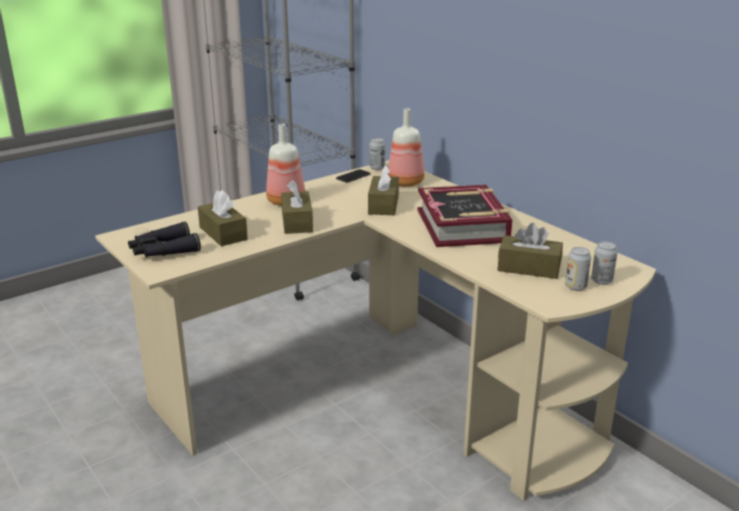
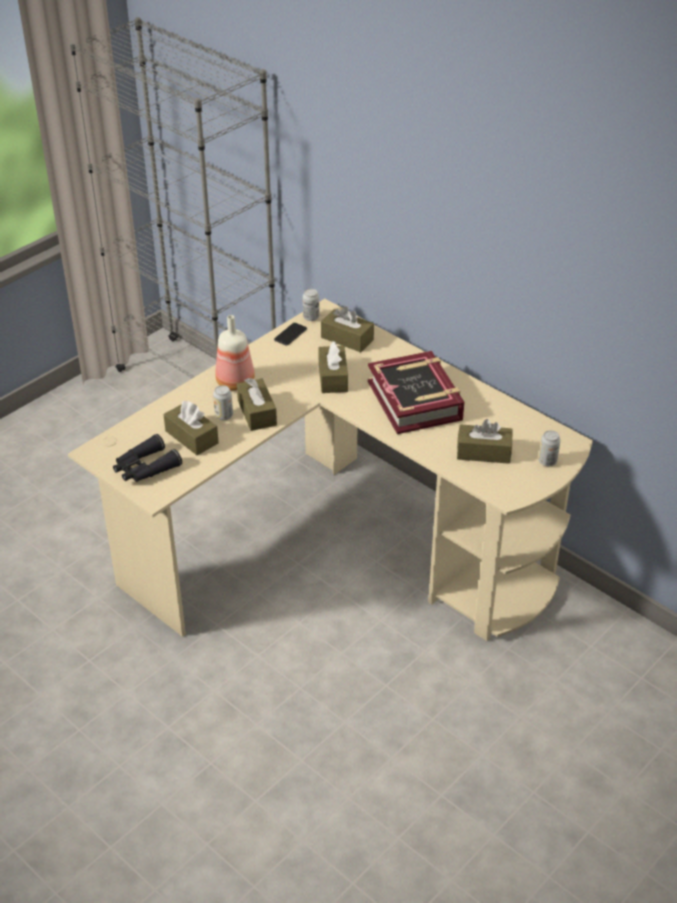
camera: 10 degrees left, 15 degrees up
(407, 182) = (347, 339): bottle -> brown tissue box
(575, 287) = (526, 472): can -> can (224, 416)

